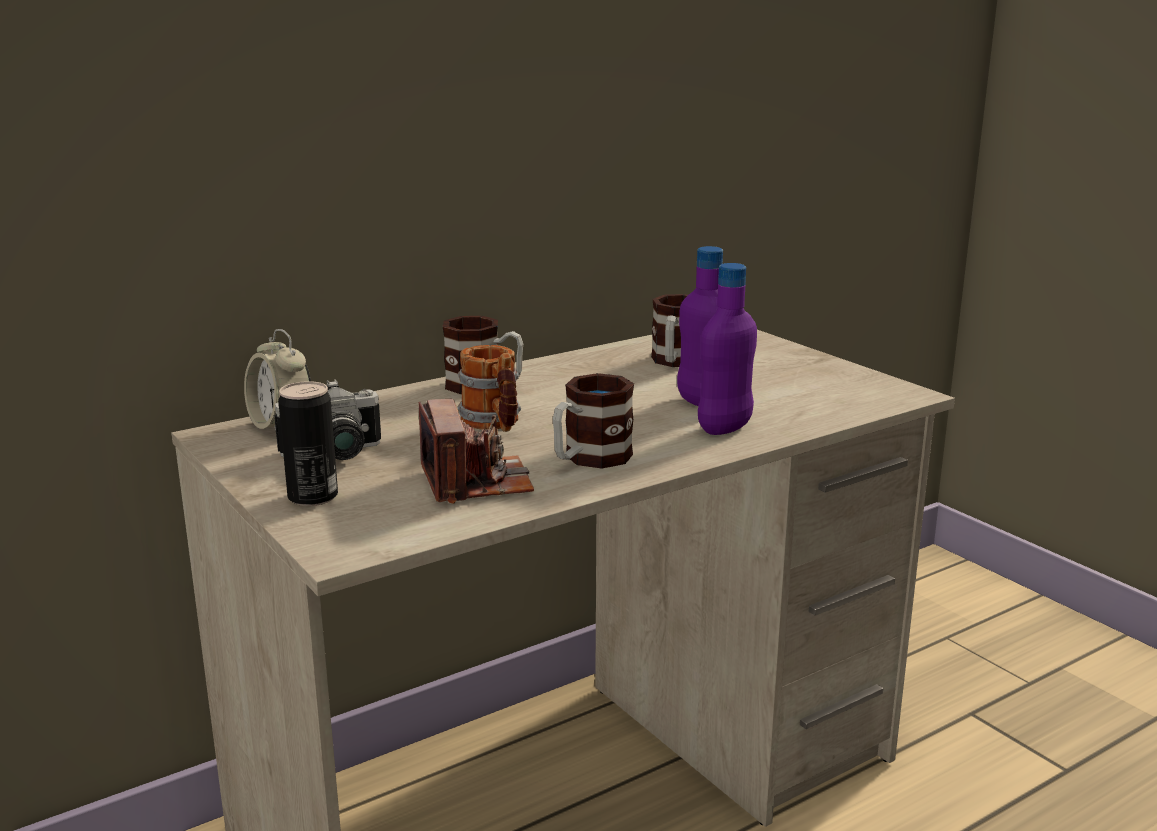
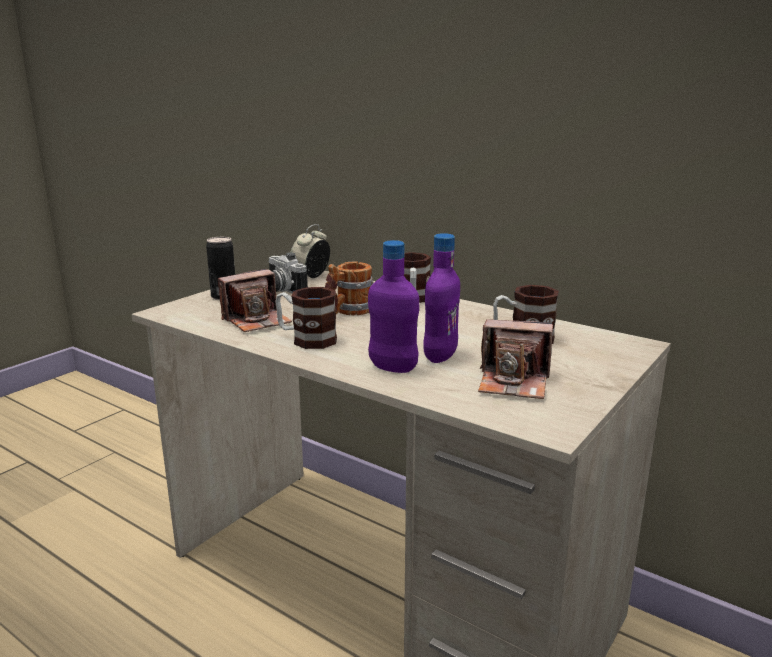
camera: 70 degrees right, 0 degrees up
(796, 387) = (514, 382): none -> camera

